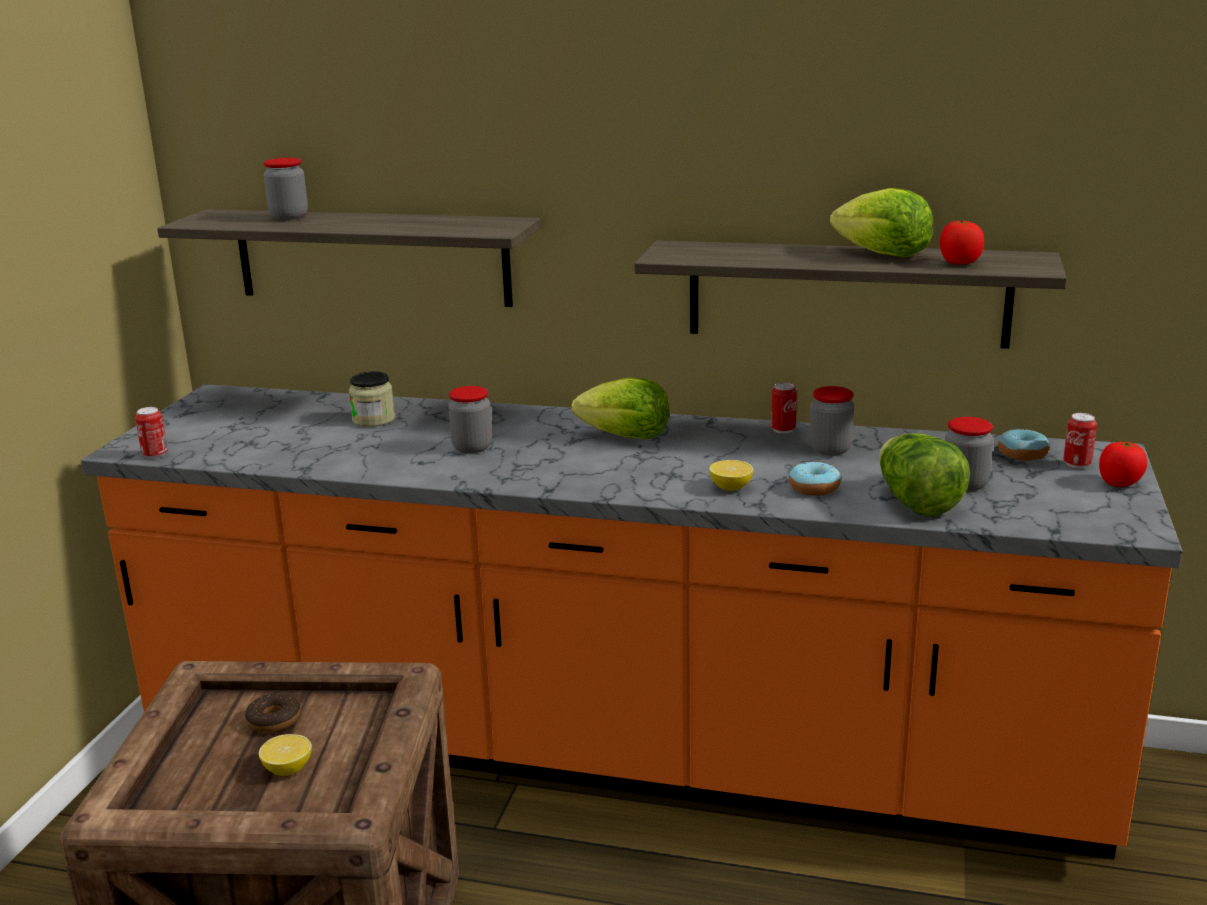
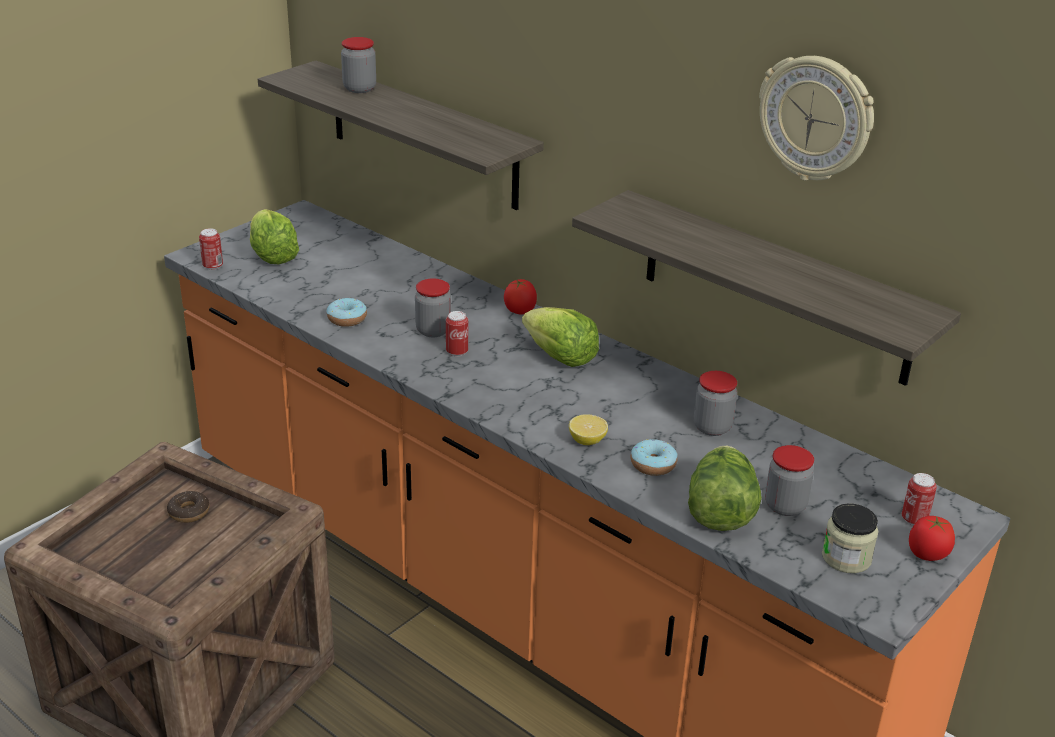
camera: 25 degrees right, 10 degrees up
(287, 769) = (168, 556): lemon -> none
(373, 419) = (389, 277): jar -> jar (846, 558)
(783, 430) = (695, 392): can -> can (457, 352)
(874, 98) = (816, 118): none -> wall clock
(882, 254) = (791, 267): lettuce -> lettuce (272, 255)
(959, 263) = (842, 301): tomato -> tomato (520, 311)
(1022, 454) = (877, 490): donut -> donut (347, 319)

